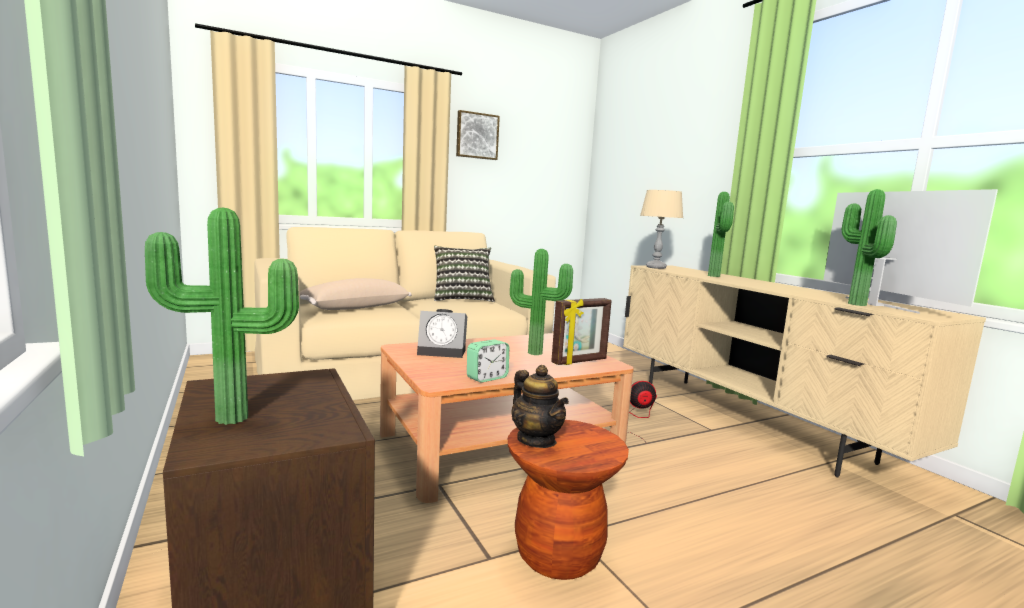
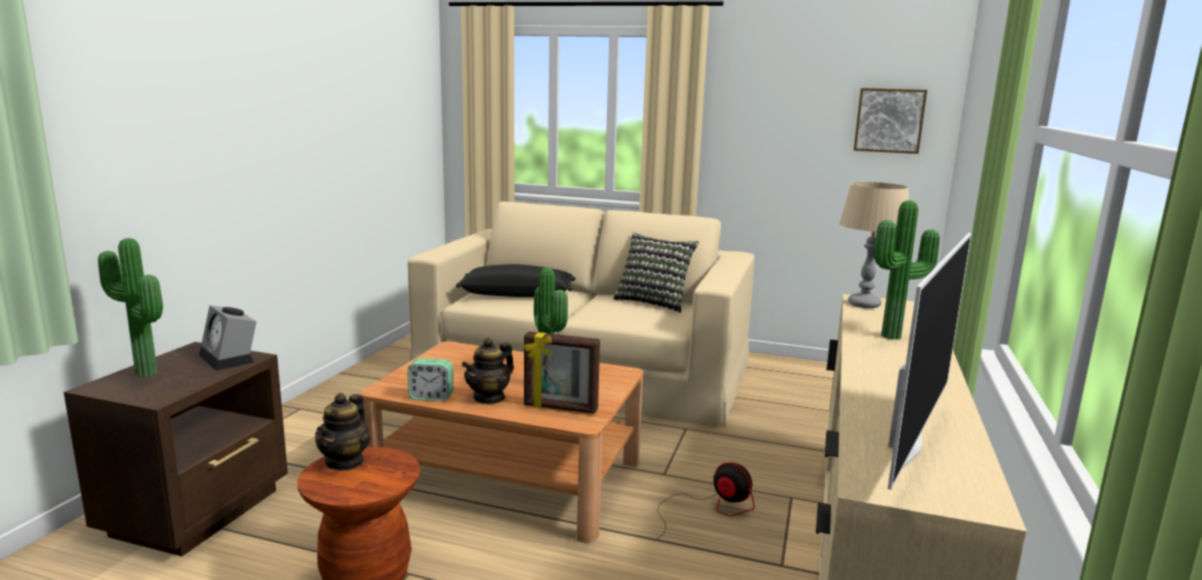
camera: 45 degrees right, 5 degrees up
(355, 307) = (517, 295): beige pillow -> black pillow
(443, 351) = (471, 361): alarm clock -> alarm clock (230, 358)
(477, 136) = (753, 82): picture -> picture (889, 120)
(524, 367) = (489, 398): none -> teapot
(854, 304) = (857, 433): potted plant -> none

